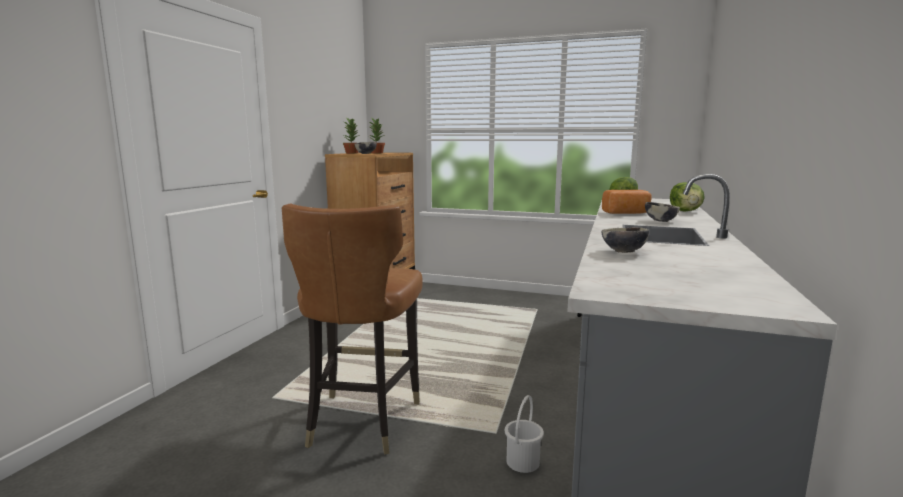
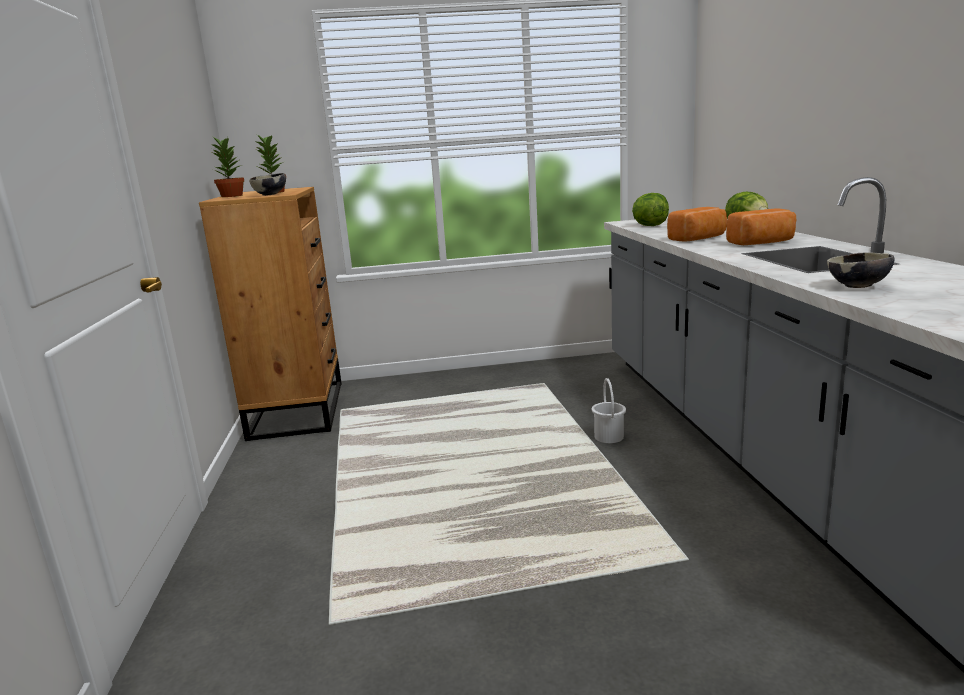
camera: 25 degrees left, 5 degrees up
(362, 421) = (507, 608): brown chair -> none
(522, 462) = (757, 585): white bucket -> white bucket (608, 437)
(660, 221) = (762, 243): bowl -> bread

